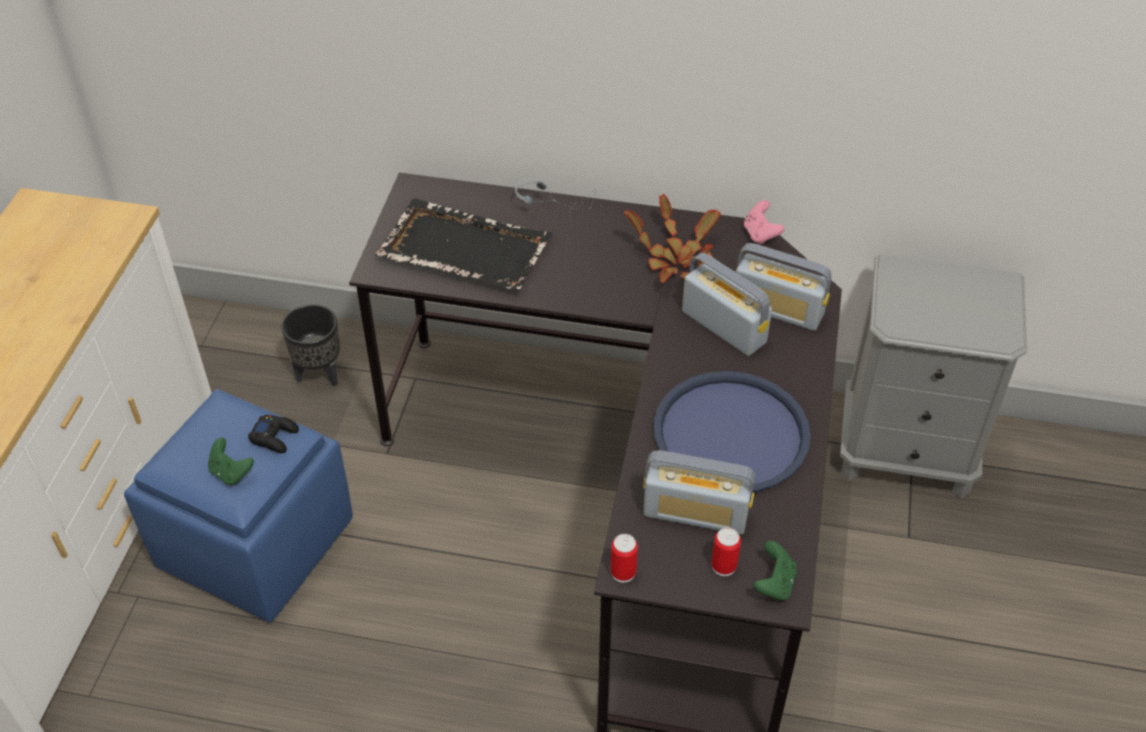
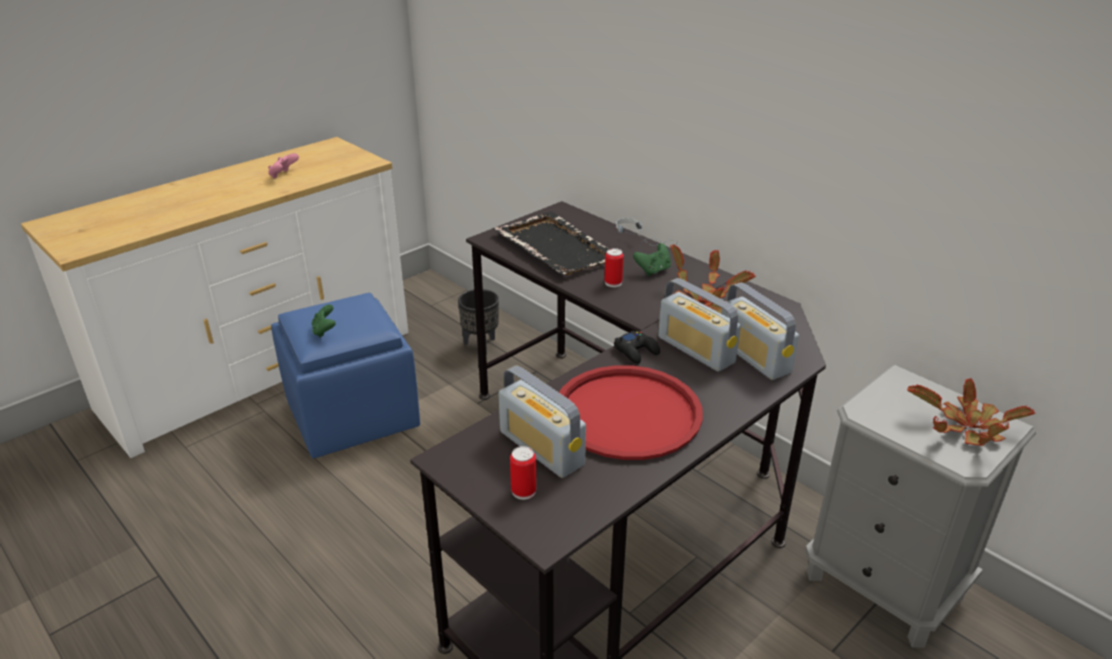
camera: 35 degrees right, 15 degrees down
(275, 437) = (369, 324): black game controller -> black game controller (636, 351)
(623, 572) = (444, 457): can -> can (613, 283)
(723, 327) = (696, 350): radio -> radio turned 150 degrees clockwise
(731, 433) = (628, 413): blue tray -> red tray
(760, 234) = (788, 310): pink game controller -> pink game controller (284, 175)
(774, 584) = (550, 523): green game controller -> green game controller (653, 270)
(979, 302) = (966, 429): none -> potted plant

